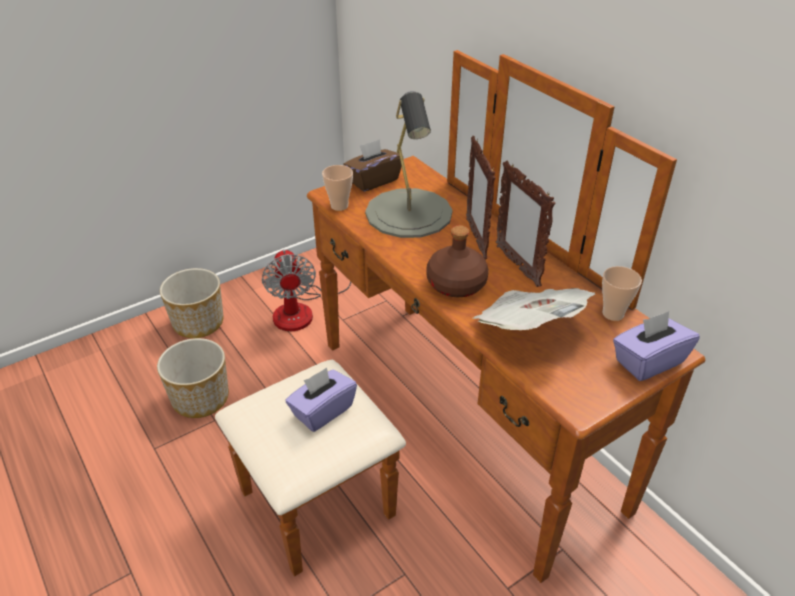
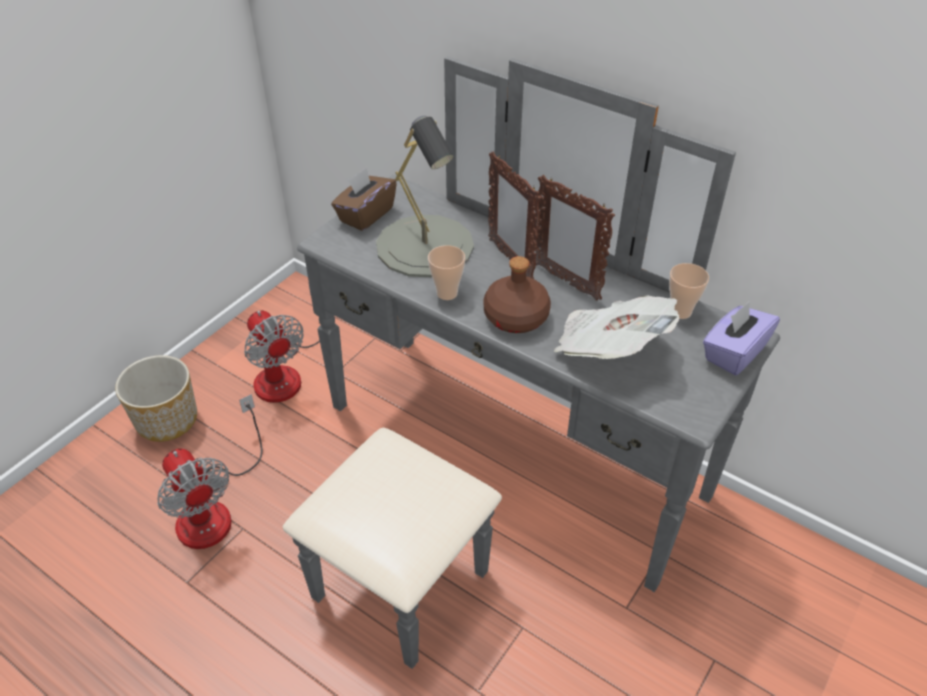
camera: 20 degrees left, 5 degrees up
(201, 398) = (214, 508): planter -> fan
(322, 411) = (406, 488): purple tissue box -> none
(339, 206) = (344, 254): cup -> cup (447, 293)
(433, 439) = (492, 478): brown dresser -> grey dresser

